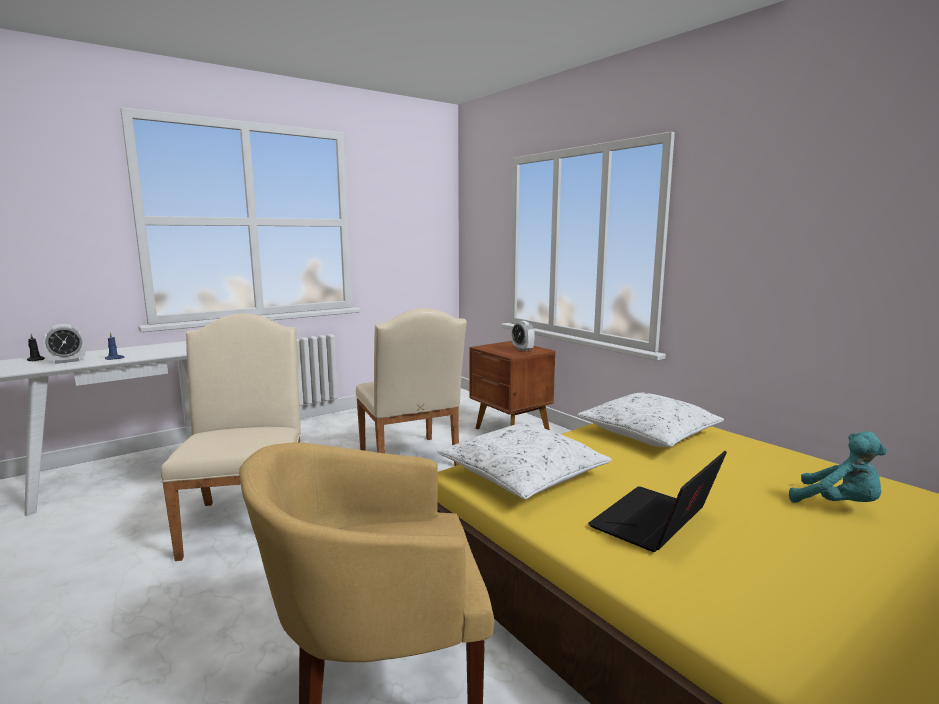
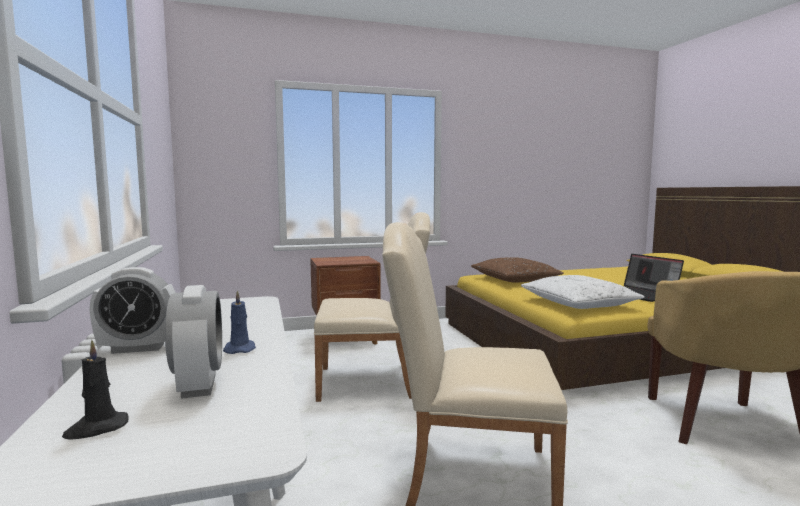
camera: 70 degrees left, 5 degrees down
(522, 349) = (352, 259): alarm clock -> alarm clock (138, 348)
(649, 432) = (514, 279): white pillow -> brown pillow
(838, 505) = (612, 275): turquoise plush toy -> none

